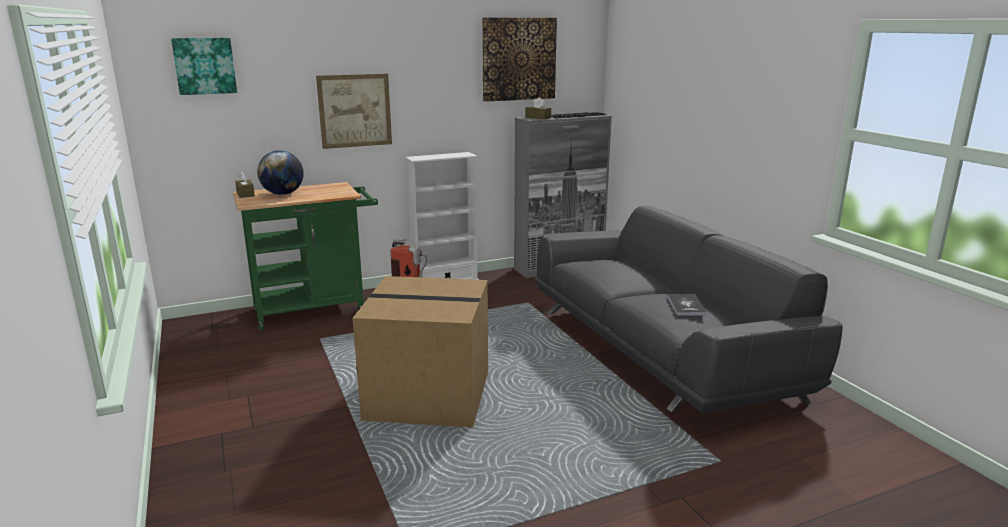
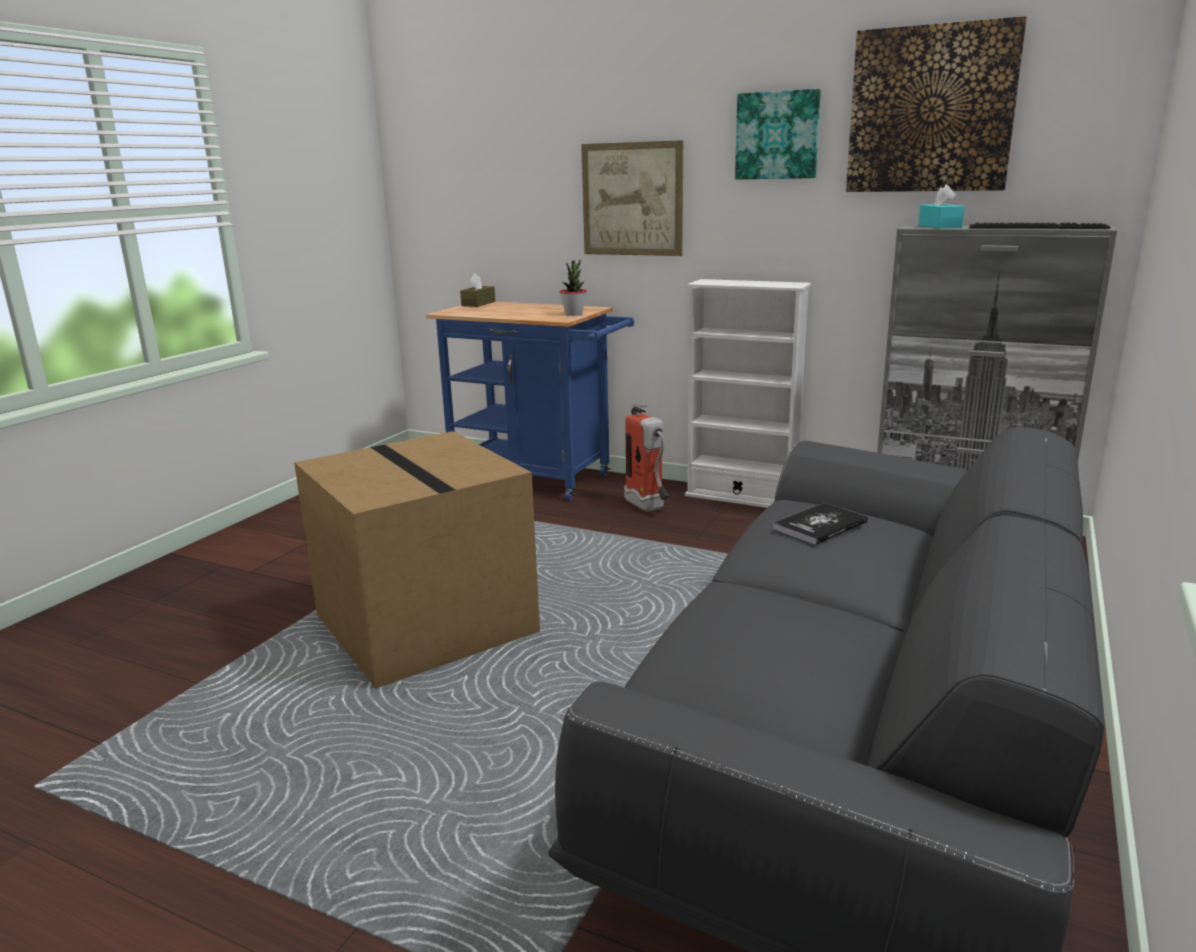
camera: 50 degrees right, 0 degrees up
(204, 66) = (458, 131): picture -> picture (777, 135)
(283, 194) = (506, 309): globe -> none
(316, 309) = (539, 479): green cart -> blue cart
(343, 190) = (573, 314): none -> potted plant
(538, 117) = (939, 226): brown tissue box -> turquoise tissue box
(686, 306) = (779, 644): book -> book (820, 525)

